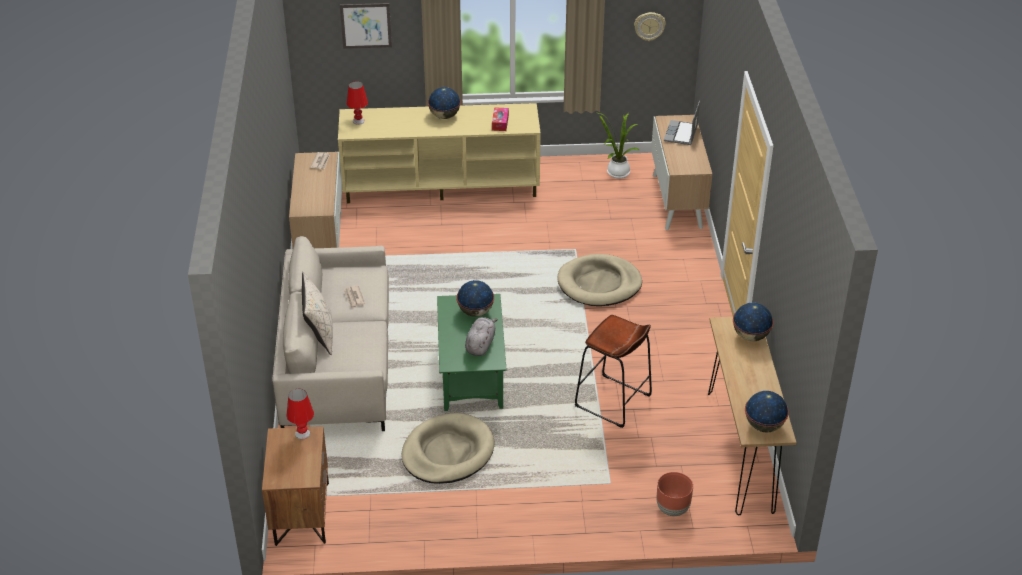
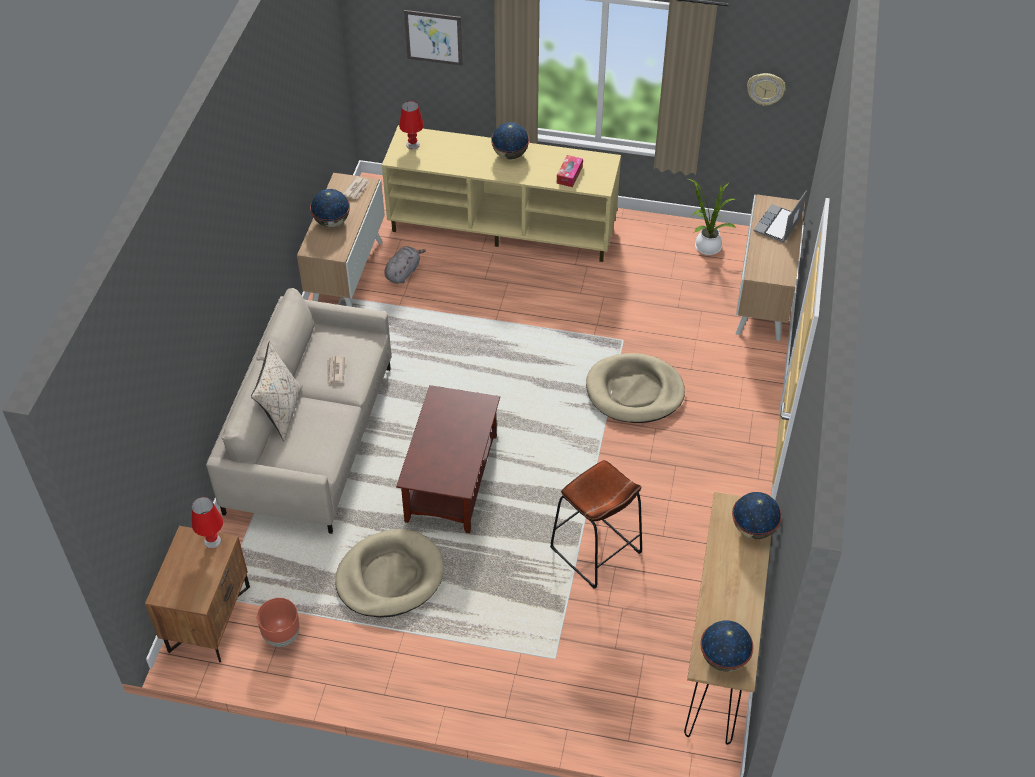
camera: 15 degrees right, 10 degrees up
(471, 371) = (451, 477): green coffee table -> brown coffee table
(475, 312) = (463, 415): globe -> globe (331, 222)
(480, 345) = (453, 460): grey plush toy -> grey plush toy (403, 272)
(672, 509) = (613, 710): brown planter -> brown planter (281, 635)

